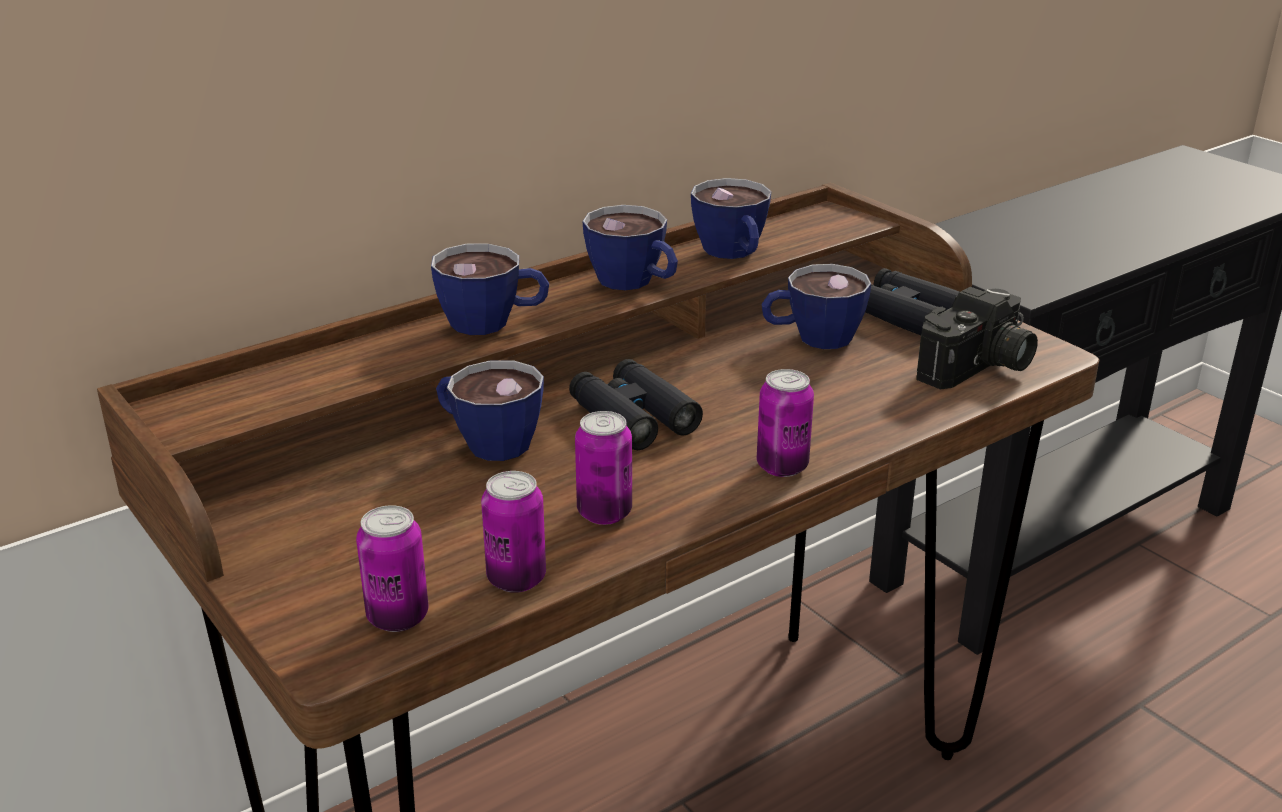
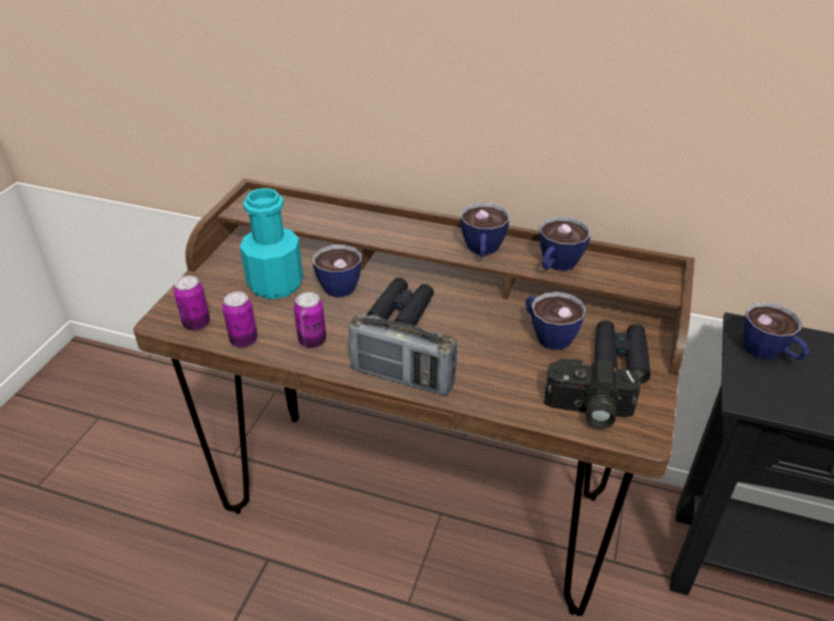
camera: 55 degrees right, 10 degrees up
(401, 500) = (275, 284): none -> turquoise bottle
(493, 323) = (396, 233): cup -> cup (769, 353)
(782, 466) = (402, 377): can -> radio

